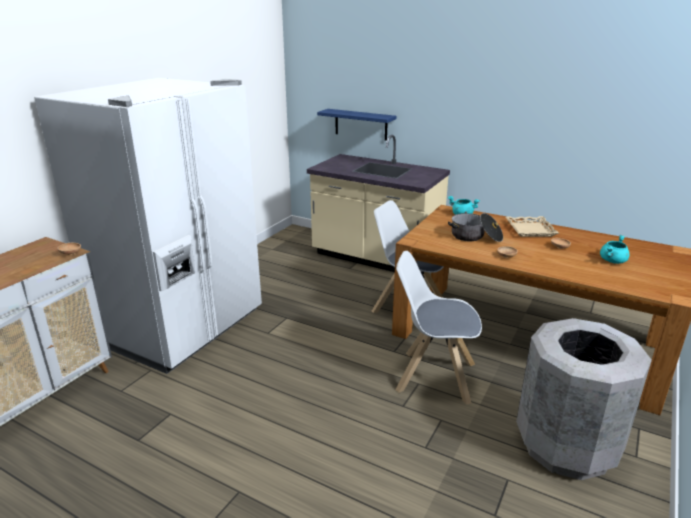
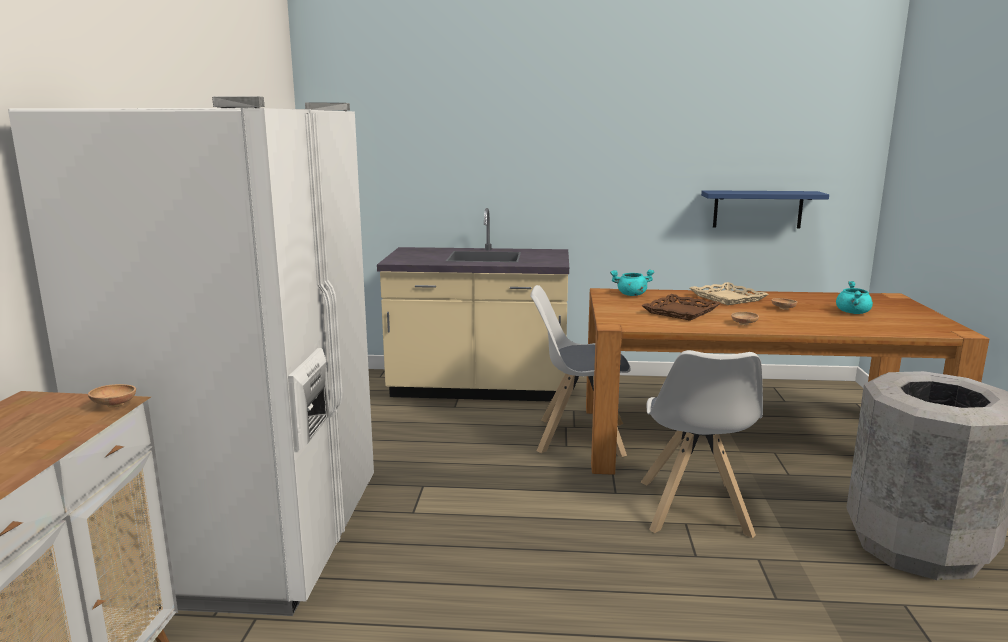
camera: 25 degrees left, 10 degrees down
(361, 124) = (429, 201): blue shelf -> blue shelf (757, 209)
(433, 376) = (694, 510): chair -> chair turned 75 degrees counterclockwise
(475, 237) = (680, 312): cooking pot -> brown tray

